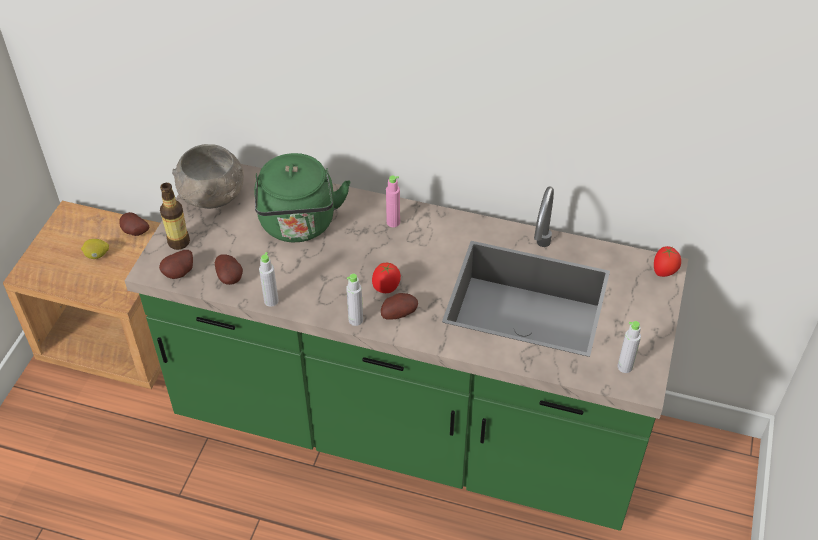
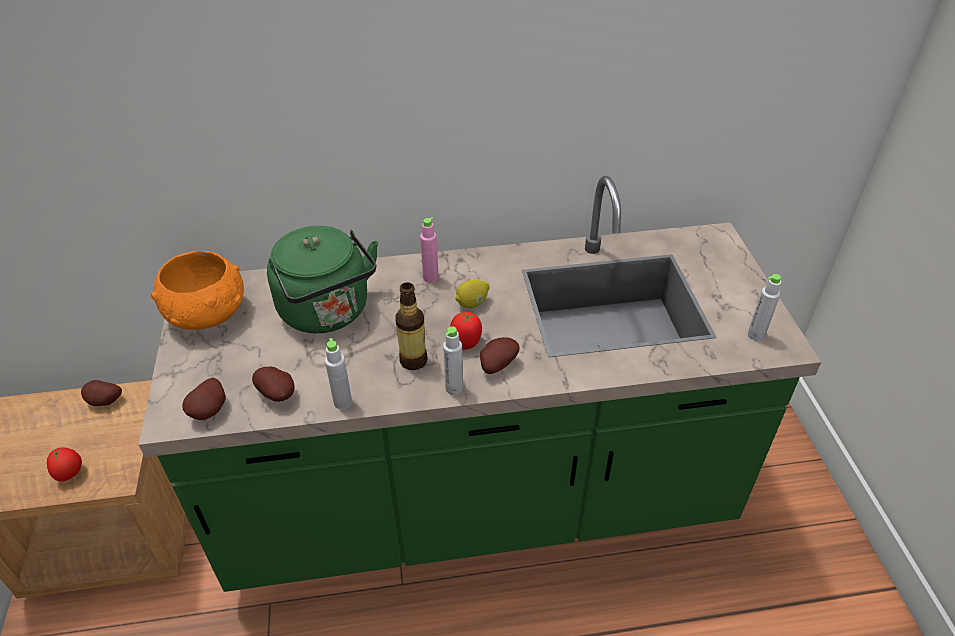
camera: 25 degrees left, 5 degrees down
(97, 255) = (66, 443): lemon -> lemon (472, 303)
(179, 242) = (191, 376): bottle -> bottle (413, 361)
(212, 196) = (207, 314): grey bowl -> orange bowl
(664, 272) = (720, 240): tomato -> tomato (70, 474)

